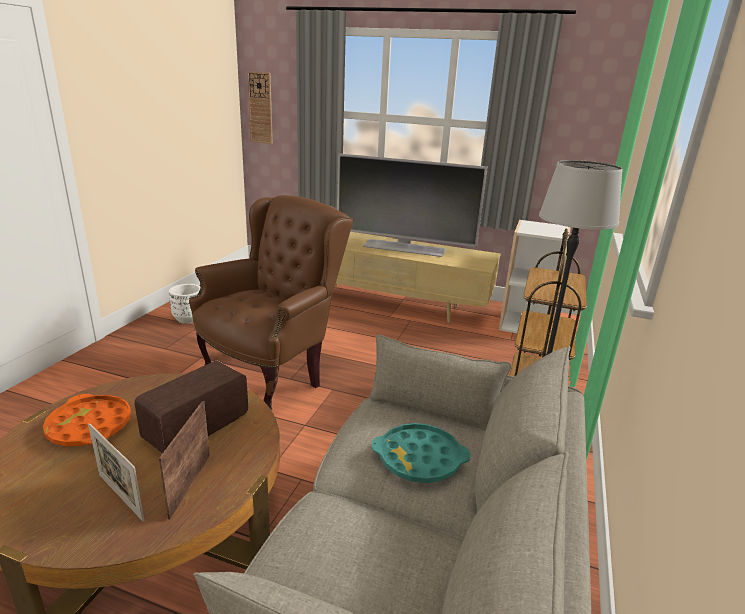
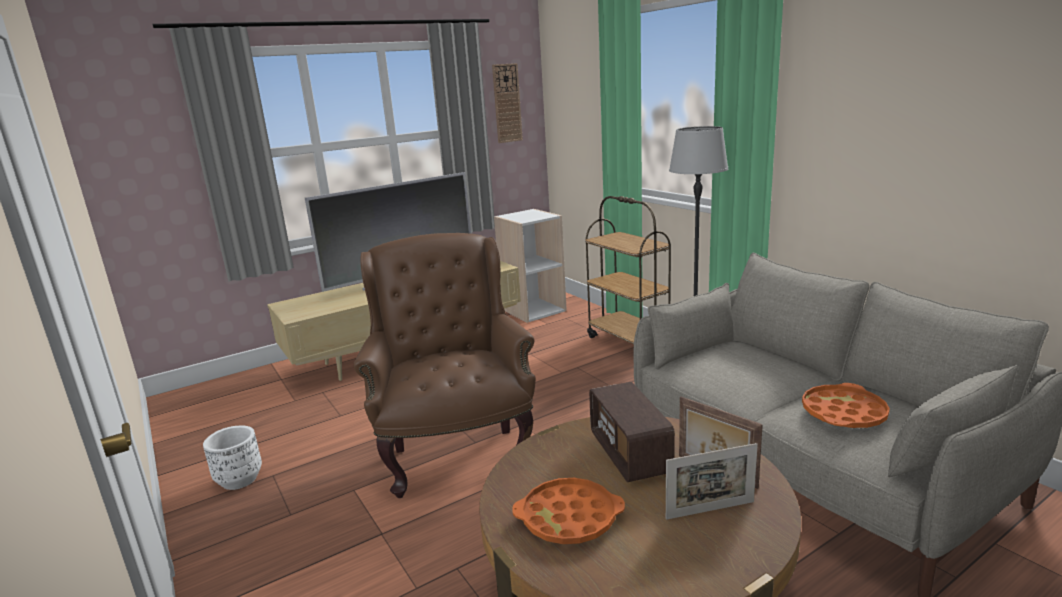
camera: 50 degrees left, 5 degrees down
(260, 108) = (122, 169): wall clock -> wall clock (507, 103)
(353, 551) = (843, 413): none -> orange tray
(419, 459) = (757, 367): turquoise tray -> none

